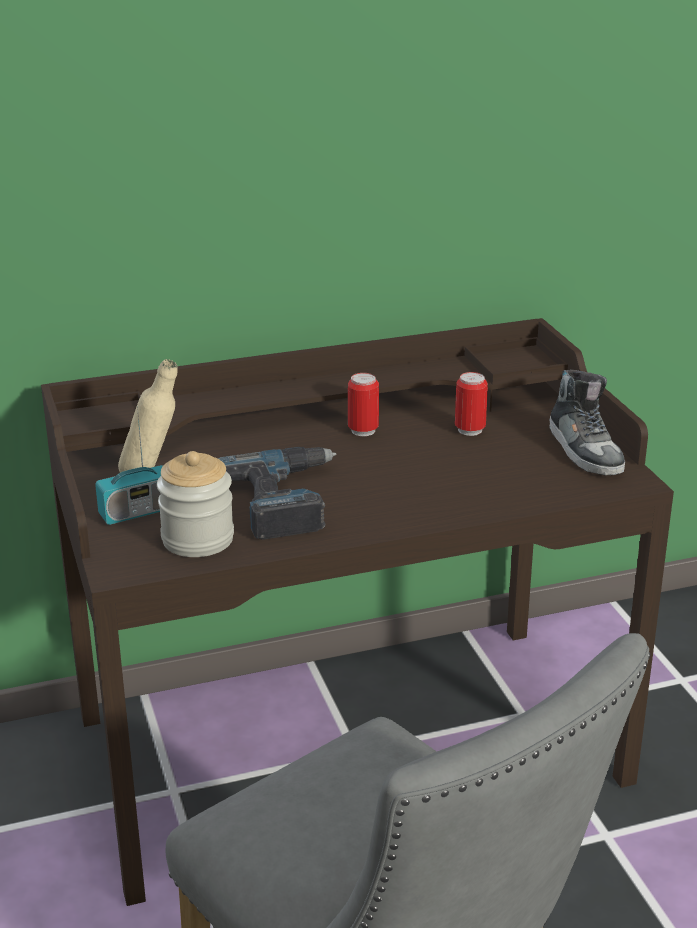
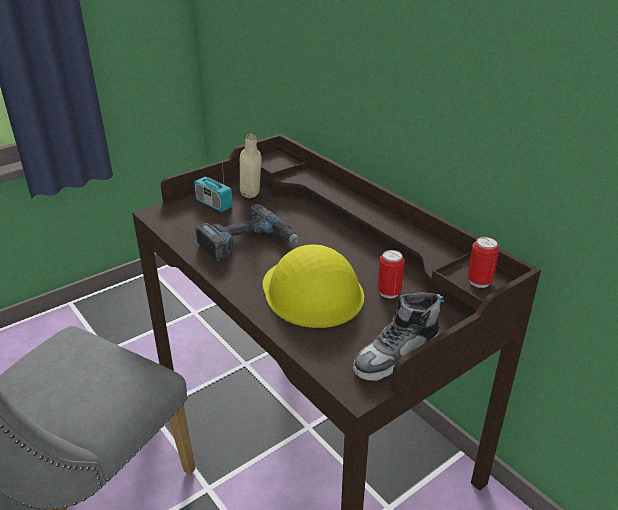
camera: 70 degrees right, 5 degrees up
(198, 539) = (192, 226): jar -> none
(363, 430) = (355, 250): can -> can (479, 282)
(439, 475) = (312, 291): none -> yellow hard hat

